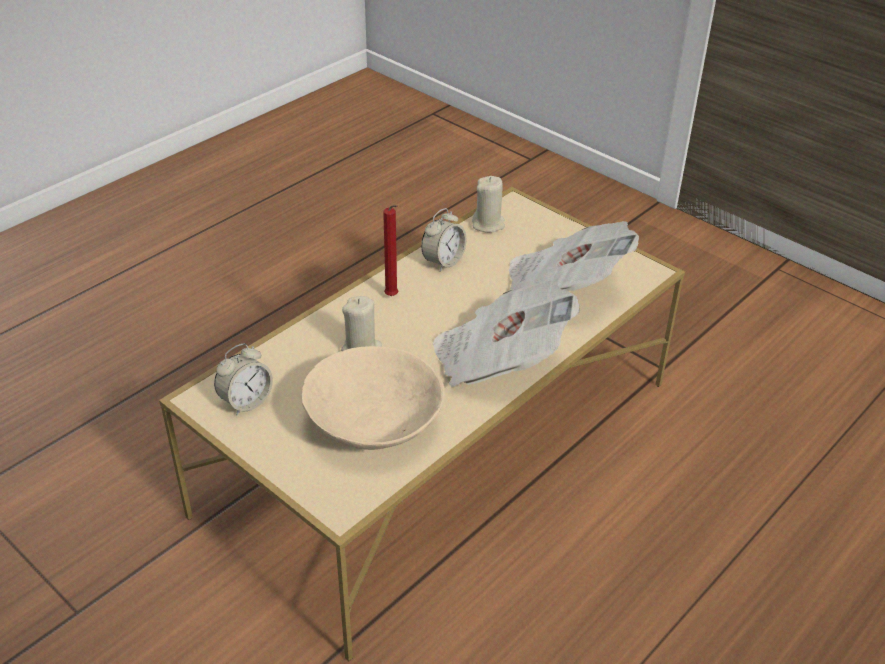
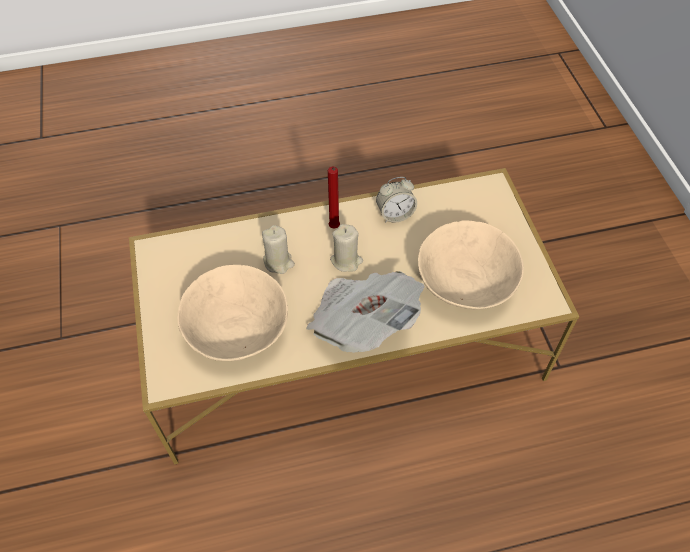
camera: 35 degrees right, 15 degrees up
(246, 401) = (175, 266): alarm clock -> none
(488, 224) = (456, 196): beige candle -> beige candle (346, 260)
(563, 287) = (466, 282): newspaper -> beige bowl

